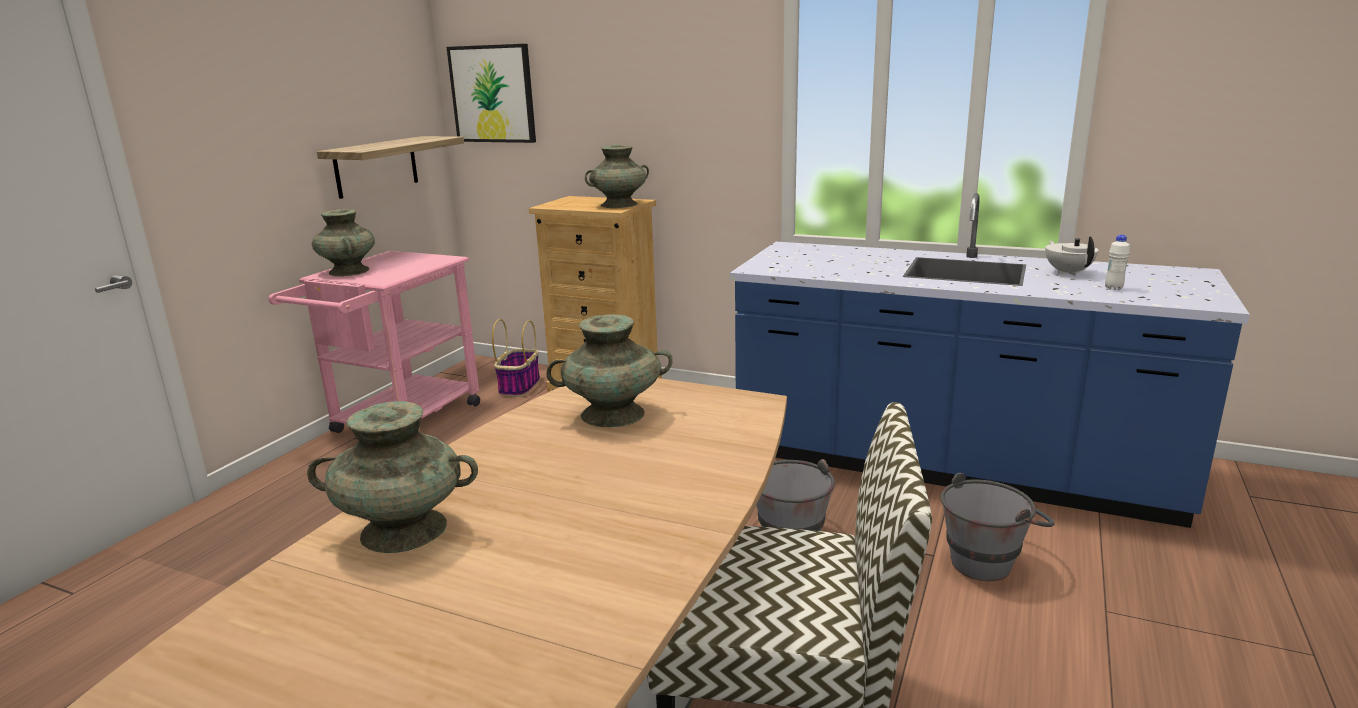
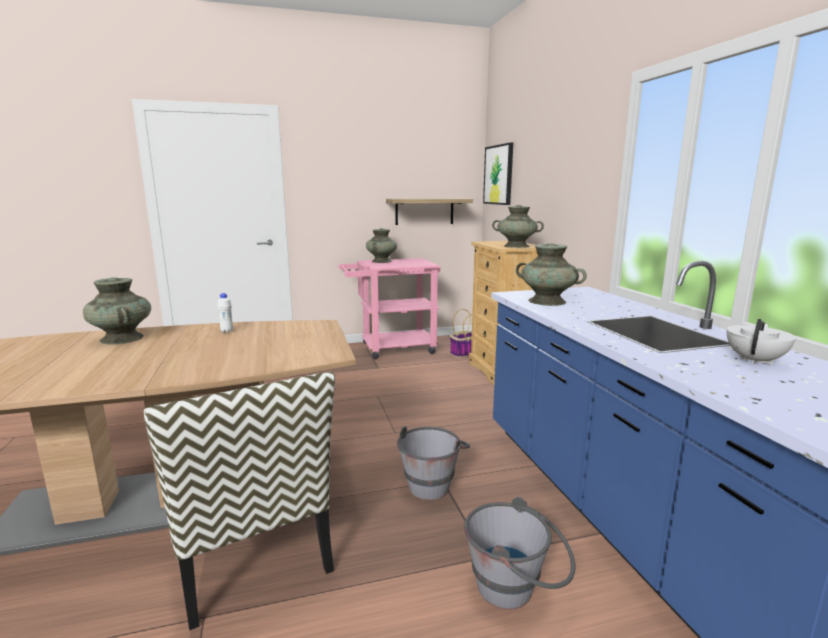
camera: 50 degrees right, 5 degrees down
(613, 414) = (278, 335): turquoise vase -> turquoise vase (547, 301)
(1113, 288) = (752, 383): white bottle -> white bottle (227, 331)

